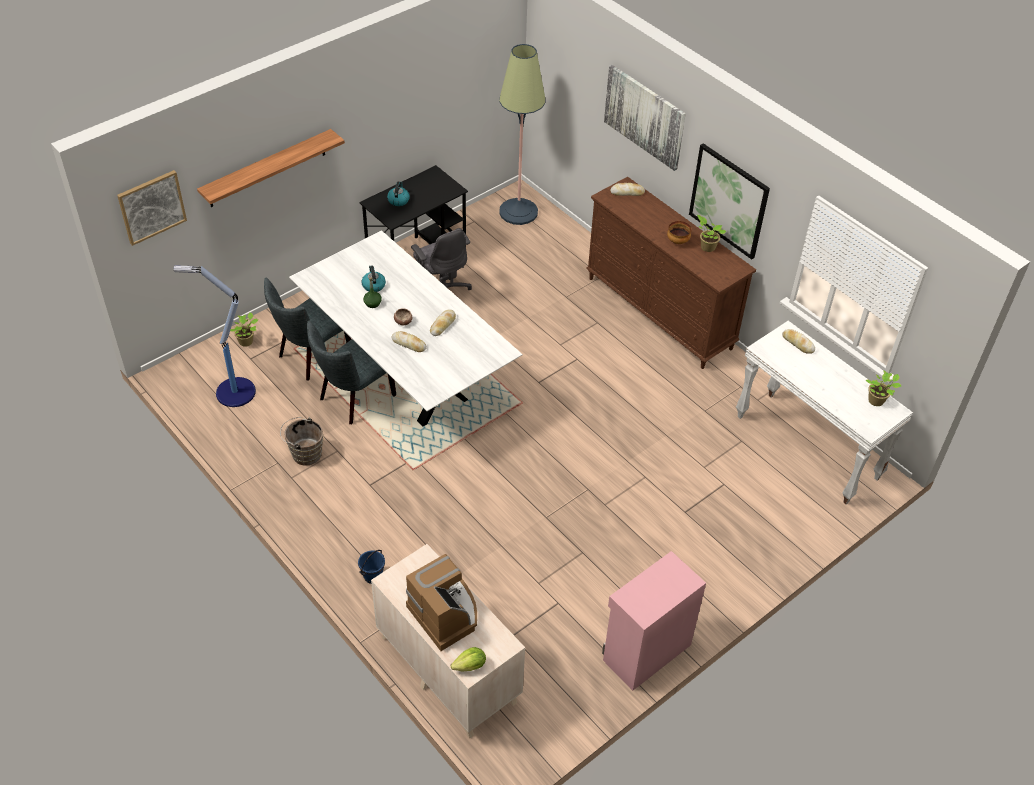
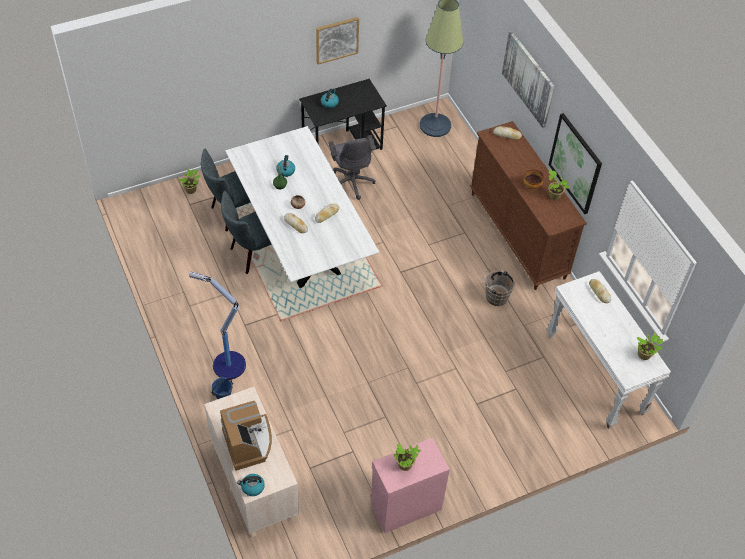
camera: 15 degrees right, 5 degrees up
(151, 207) = (124, 81): picture -> picture (337, 40)
(234, 392) = (169, 229): floor lamp -> floor lamp (228, 365)
(267, 169) = (222, 65): shelf -> none
(304, 453) = (205, 289): brown bucket -> brown bucket (495, 296)
(470, 666) = (252, 487): lettuce -> kettle
(652, 591) = (405, 465): none -> potted plant

